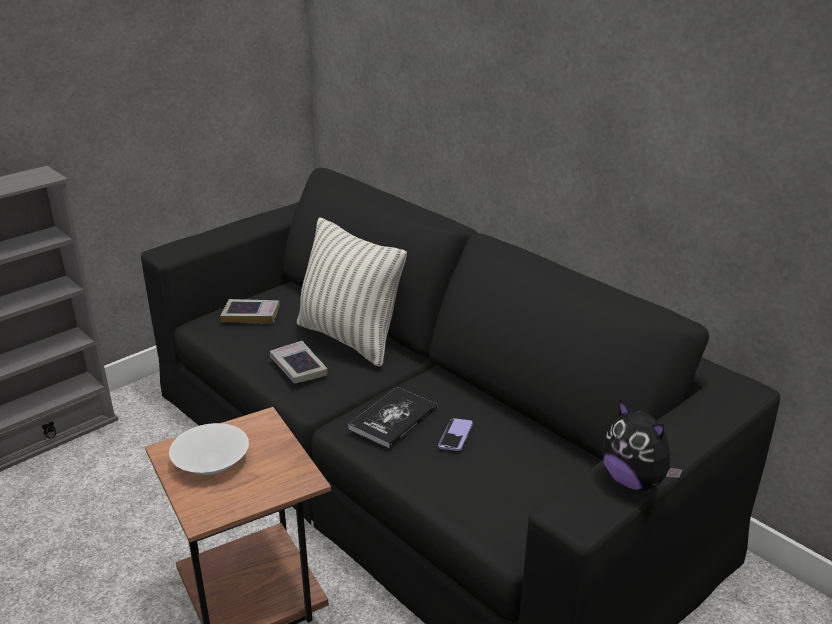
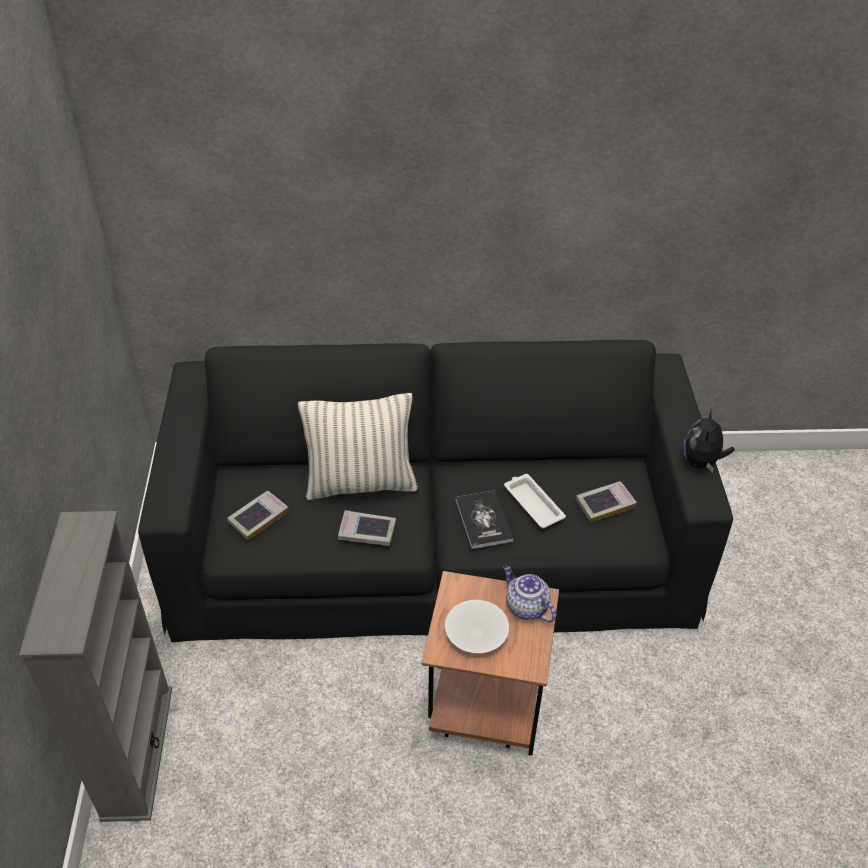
camera: 50 degrees left, 15 degrees up
(280, 475) = (525, 607): none -> teapot
(455, 436) = (533, 503): phone -> white tray
(522, 482) = (605, 504): none -> book
(634, 480) = (701, 462): plush toy -> plush toy turned 105 degrees clockwise

